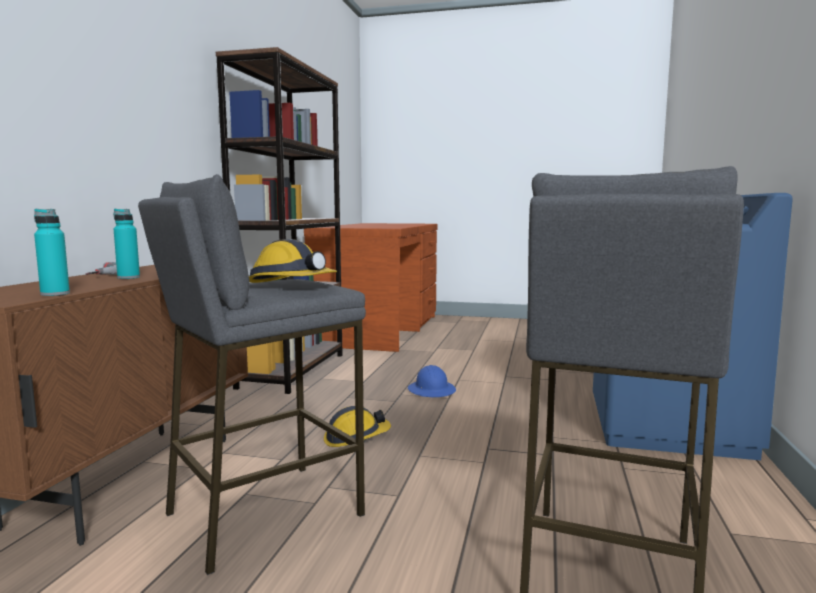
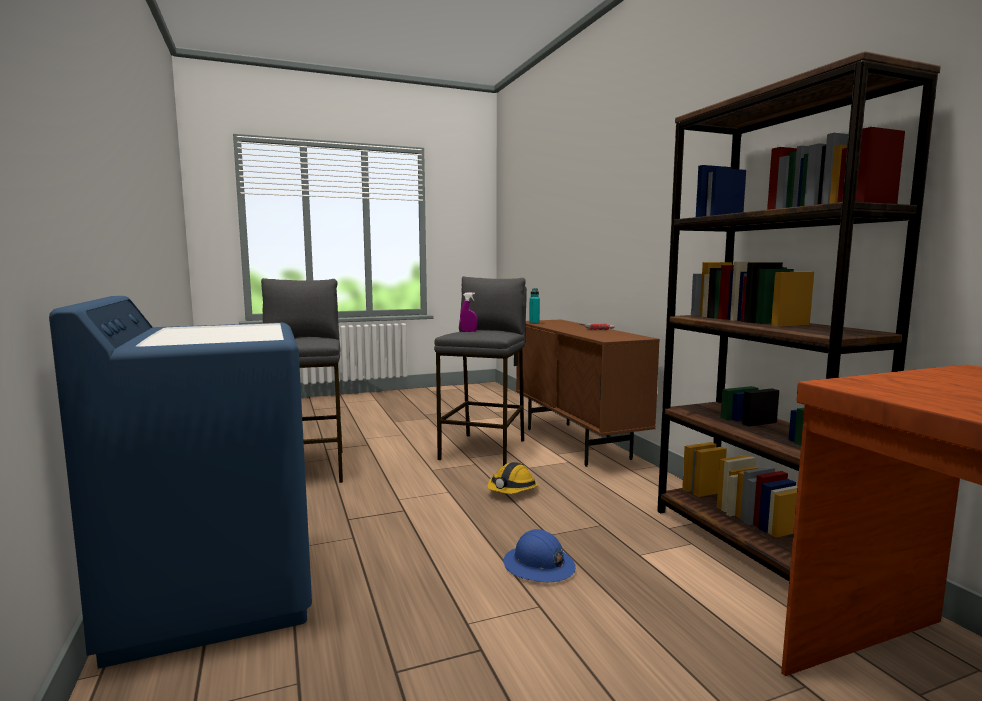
camera: 145 degrees right, 0 degrees up
(128, 277) = (570, 329): turquoise bottle -> none
(292, 285) = (468, 331): hard hat -> purple spray bottle

